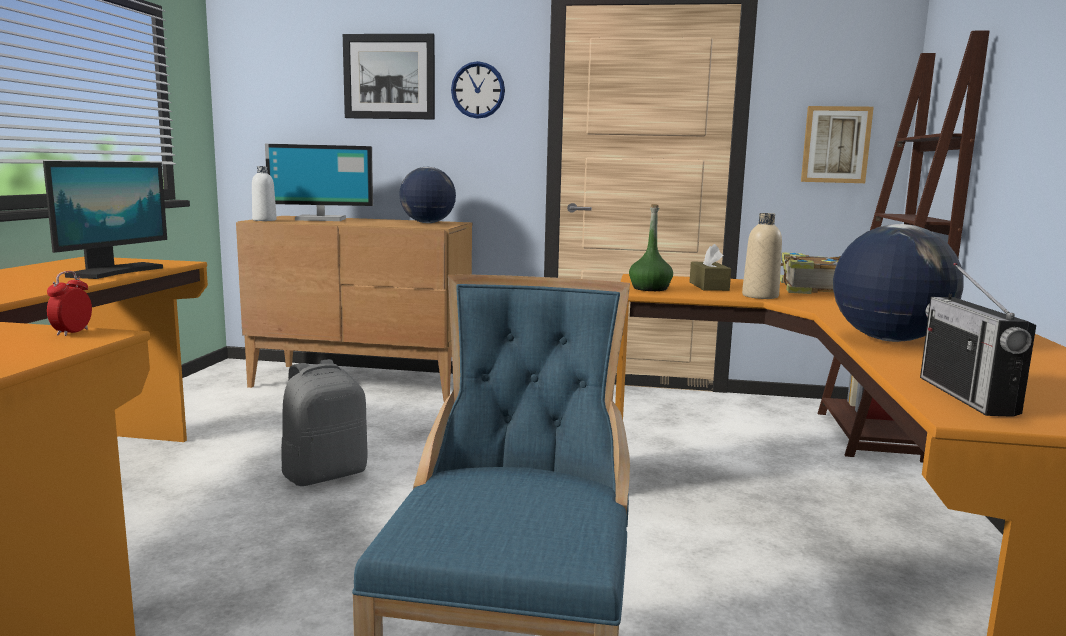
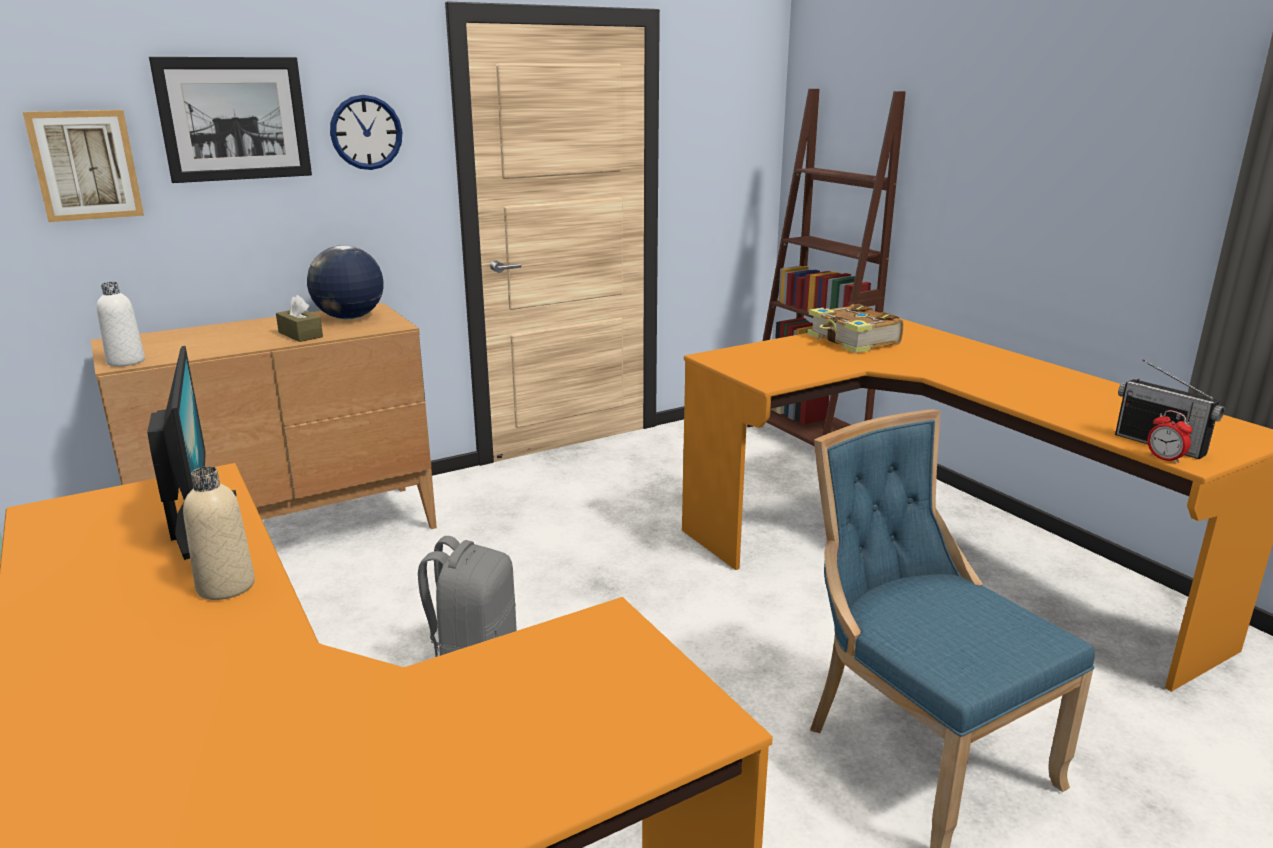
camera: 40 degrees left, 10 degrees up
(72, 332) = (574, 632): alarm clock -> alarm clock (1164, 459)
(321, 219) = (190, 339): monitor -> none
(650, 288) = (764, 375): green bottle -> none
(708, 286) = (787, 358): brown tissue box -> brown tissue box (300, 335)
(760, 296) = (847, 363): beige bottle -> beige bottle (226, 586)
(835, 145) = (729, 170): picture -> picture (85, 165)
(888, 340) = (1021, 397): globe -> none

